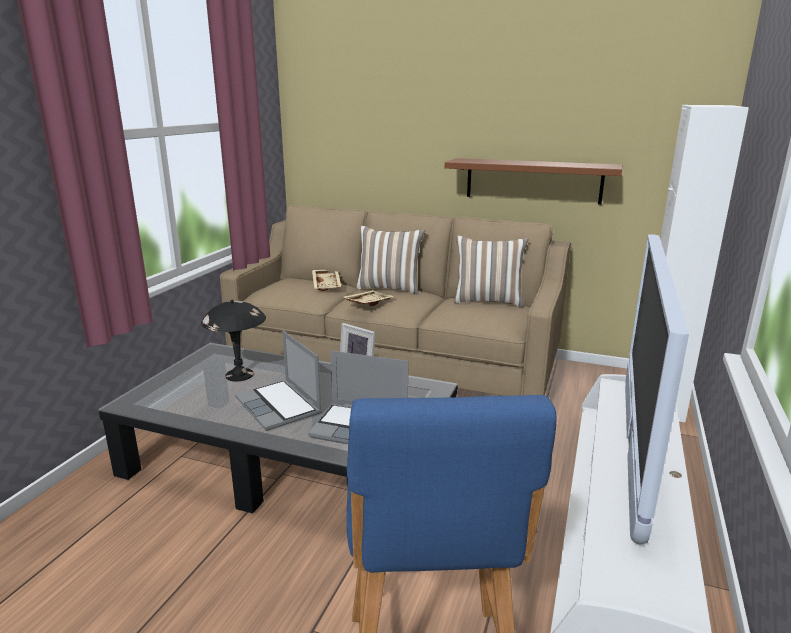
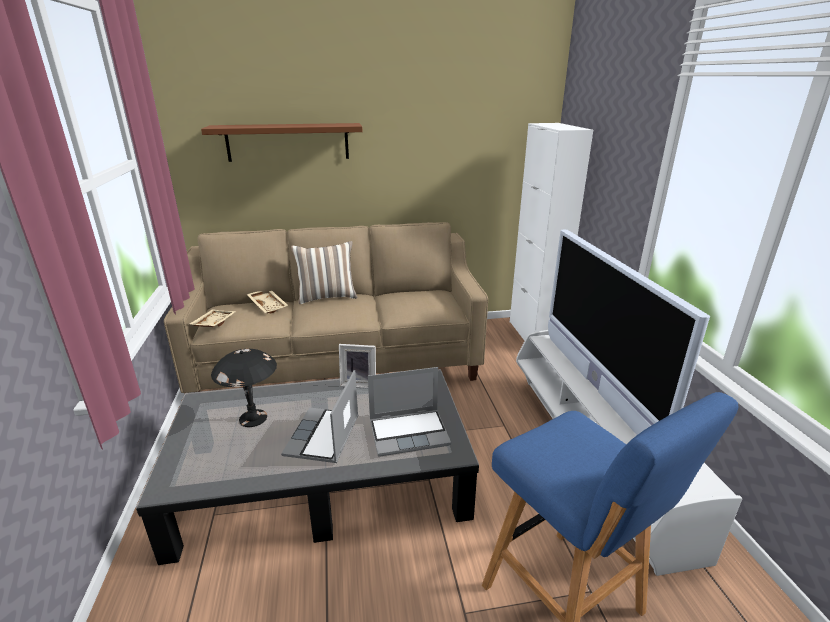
camera: 30 degrees left, 5 degrees up
(280, 406) = (323, 437): laptop -> laptop turned 75 degrees clockwise
(367, 303) = (326, 317): beige tray -> beige tray (213, 323)
(488, 301) = (415, 292): pillow -> none
(533, 181) = (422, 187): brown shelf -> brown shelf (288, 142)

